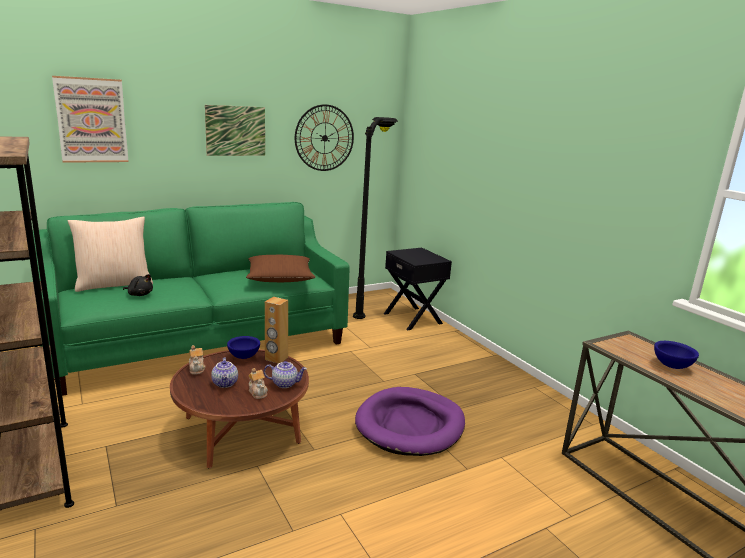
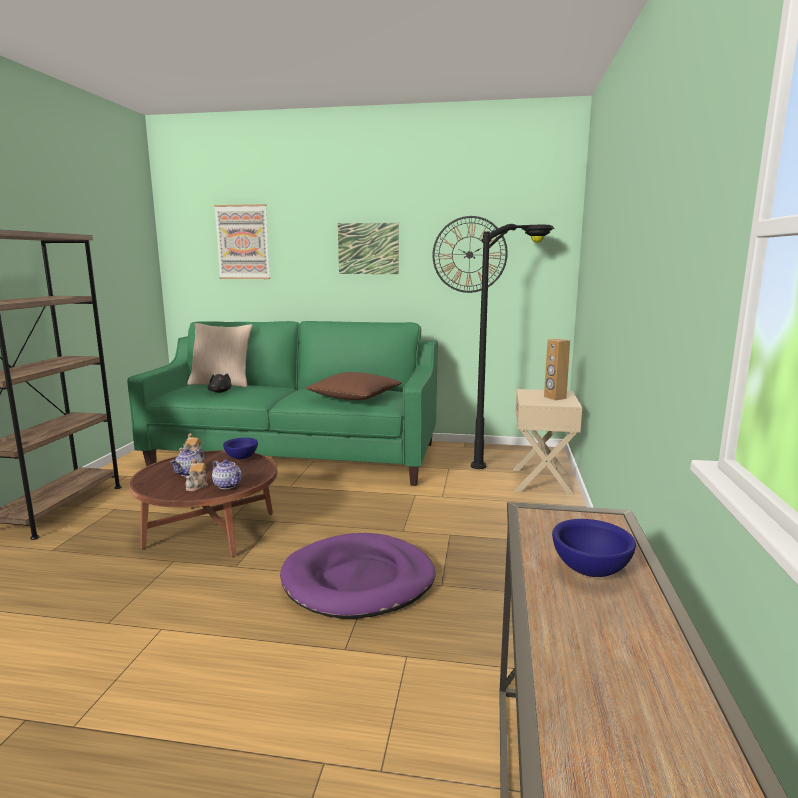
camera: 40 degrees right, 5 degrees down
(276, 358) = (262, 465): brown speaker -> brown speaker (554, 397)
(413, 318) = (543, 481): black nightstand -> beige nightstand

